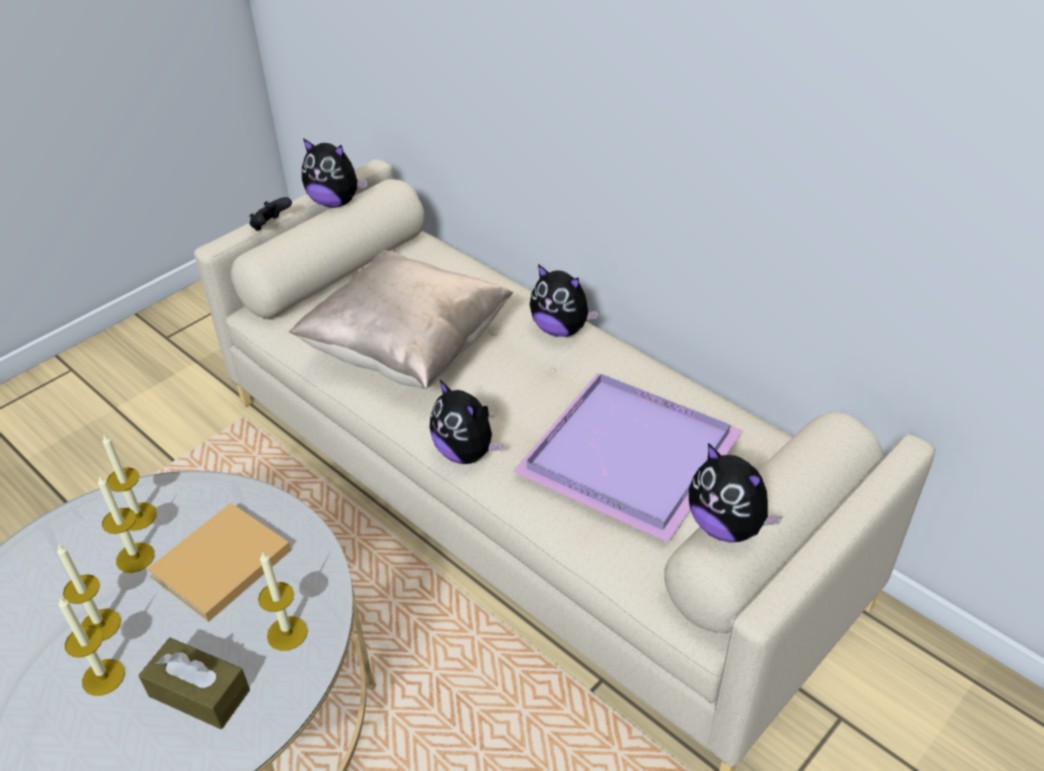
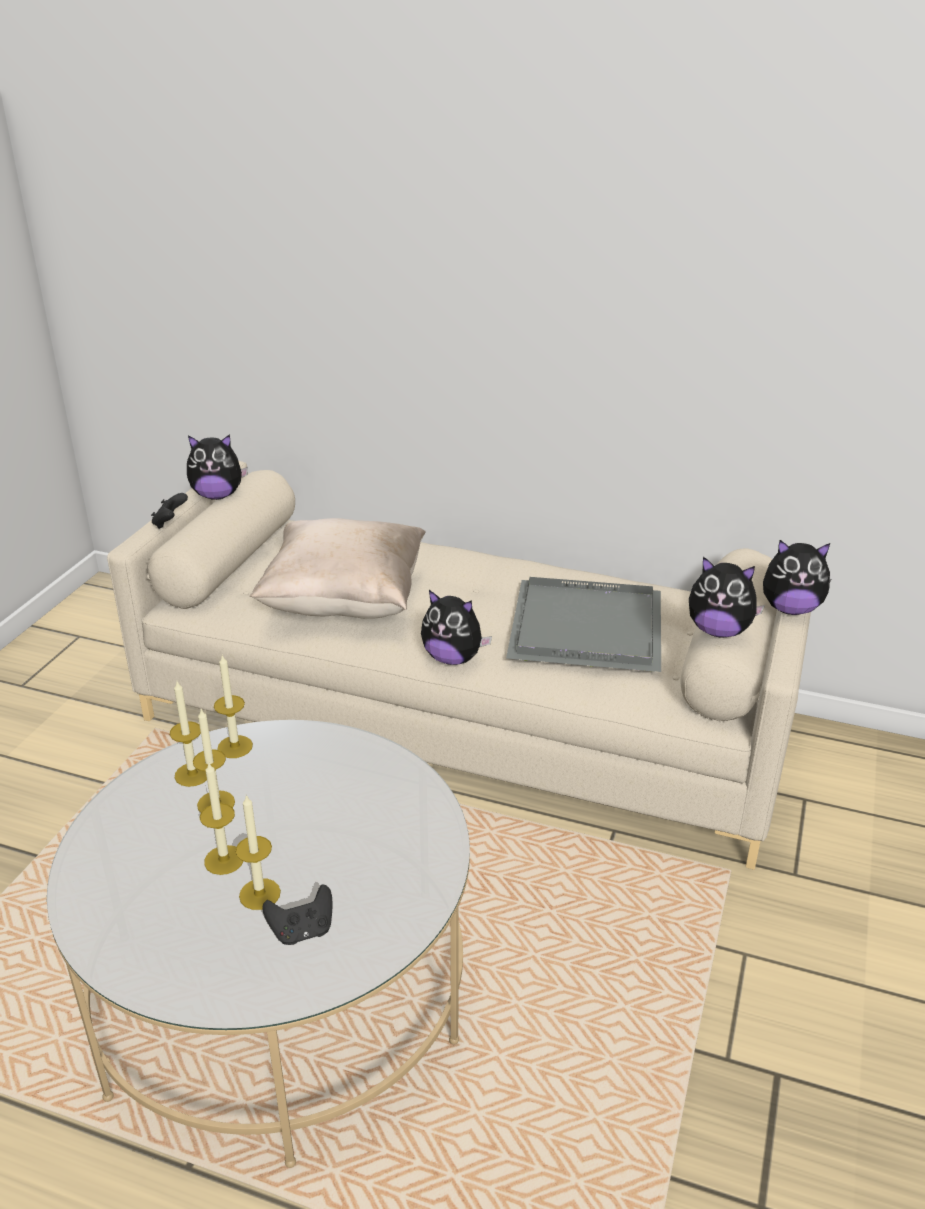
camera: 25 degrees left, 10 degrees down
(110, 735) = (302, 931): none -> black game controller
(199, 693) = (360, 877): brown tissue box -> none
(218, 566) = (301, 787): beige book -> none
(287, 633) = (404, 814): candle -> candle (235, 747)
(560, 329) = (465, 560): plush toy -> plush toy (790, 609)
(633, 455) = (589, 627): purple tray -> grey tray

